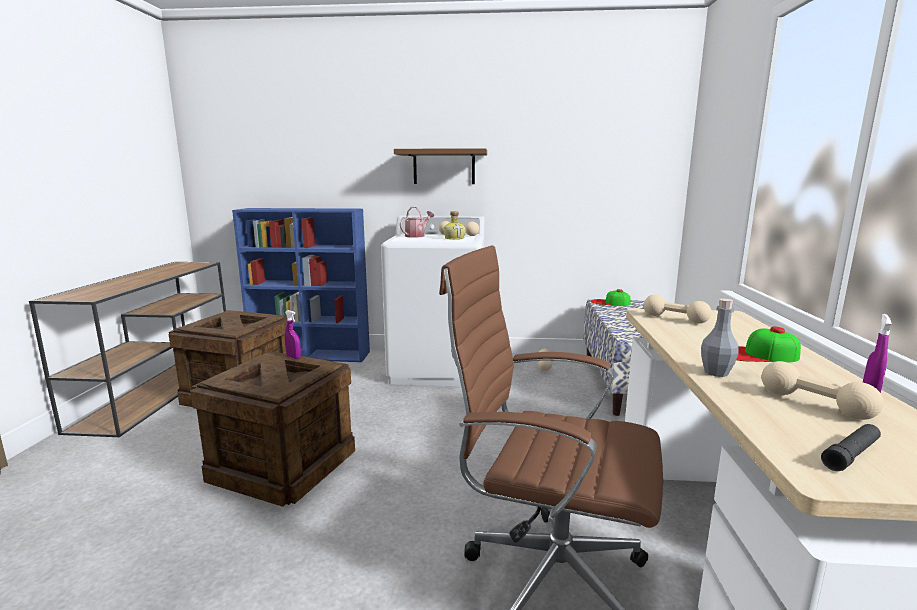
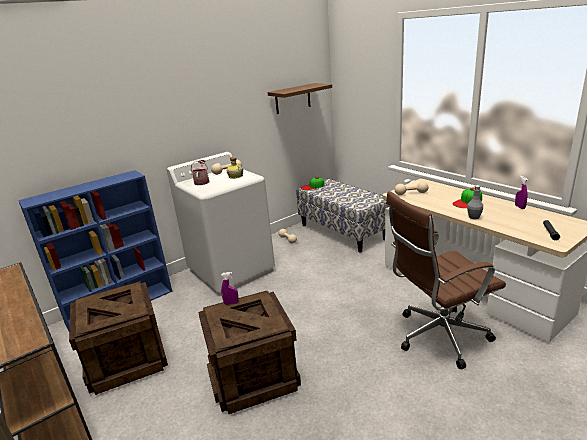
camera: 40 degrees left, 10 degrees up
(444, 167) = (190, 121): brown shelf -> brown shelf (292, 99)
(814, 404) = (516, 218): beige dumbbell -> none

